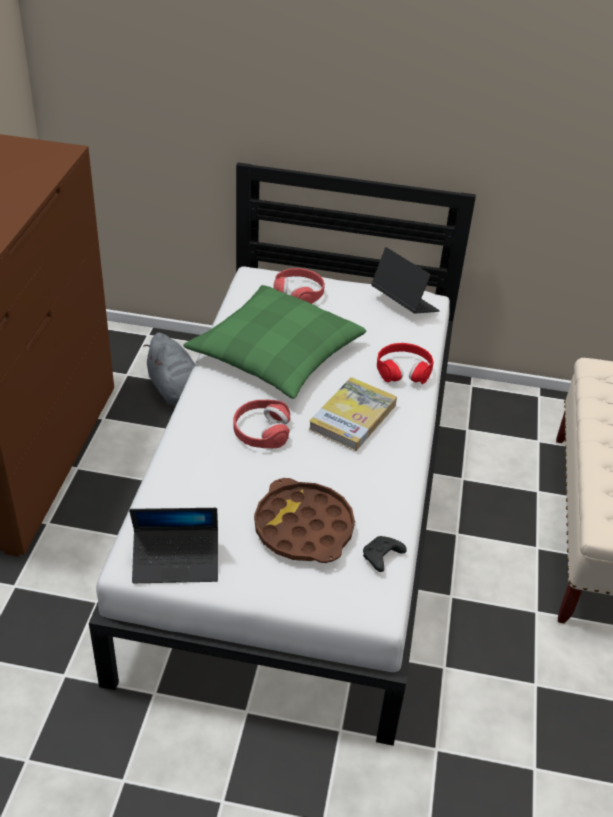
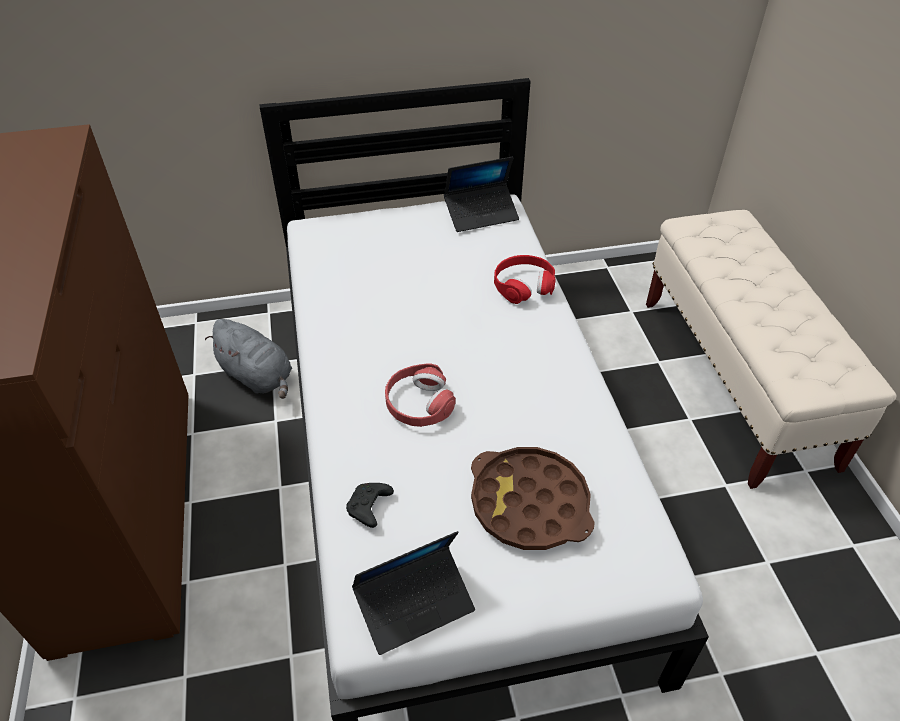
camera: 20 degrees left, 5 degrees up
(276, 354) = (383, 309): green pillow -> none
(299, 292) = (369, 233): red headphones -> none
(353, 417) = (504, 354): book -> none
(381, 558) = (629, 508): black game controller -> black game controller (369, 508)
(404, 304) = (481, 214): laptop -> laptop turned 135 degrees clockwise

